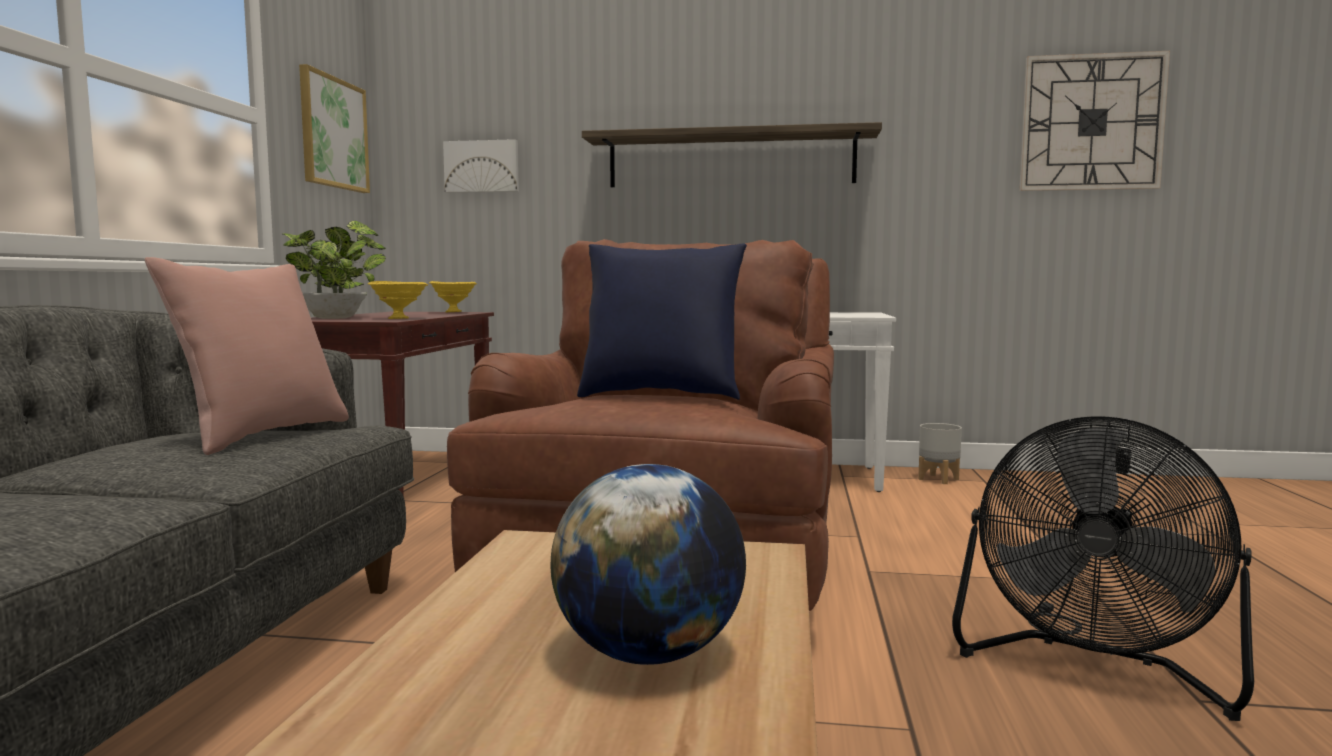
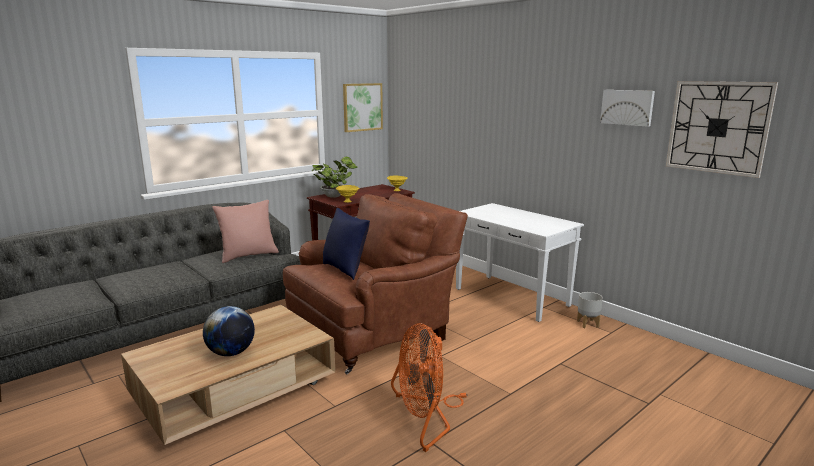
camera: 40 degrees right, 10 degrees up
(482, 166) = (423, 120): picture -> picture (627, 107)
(730, 160) = (519, 128): shelf -> none
(1083, 663) = (427, 416): black fan -> orange fan

